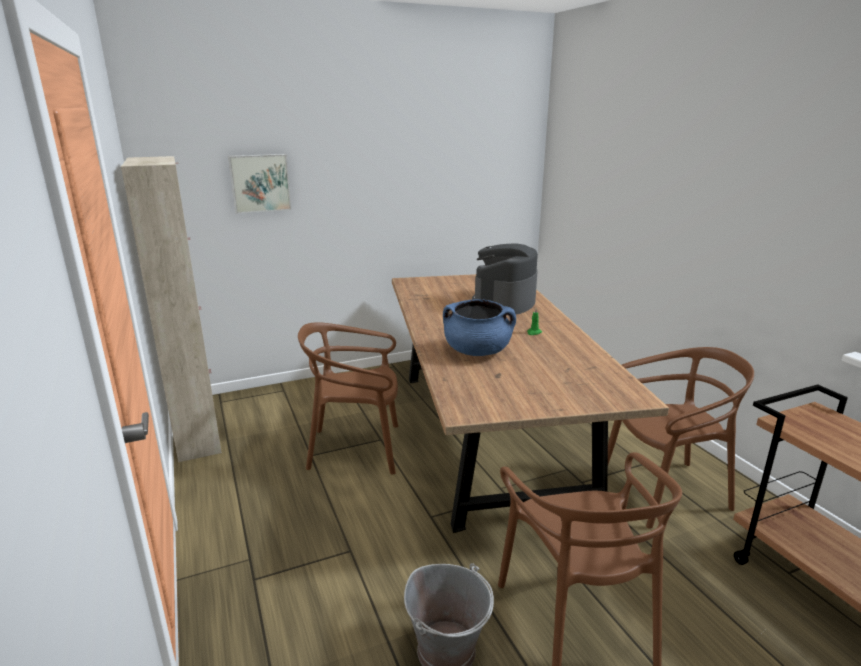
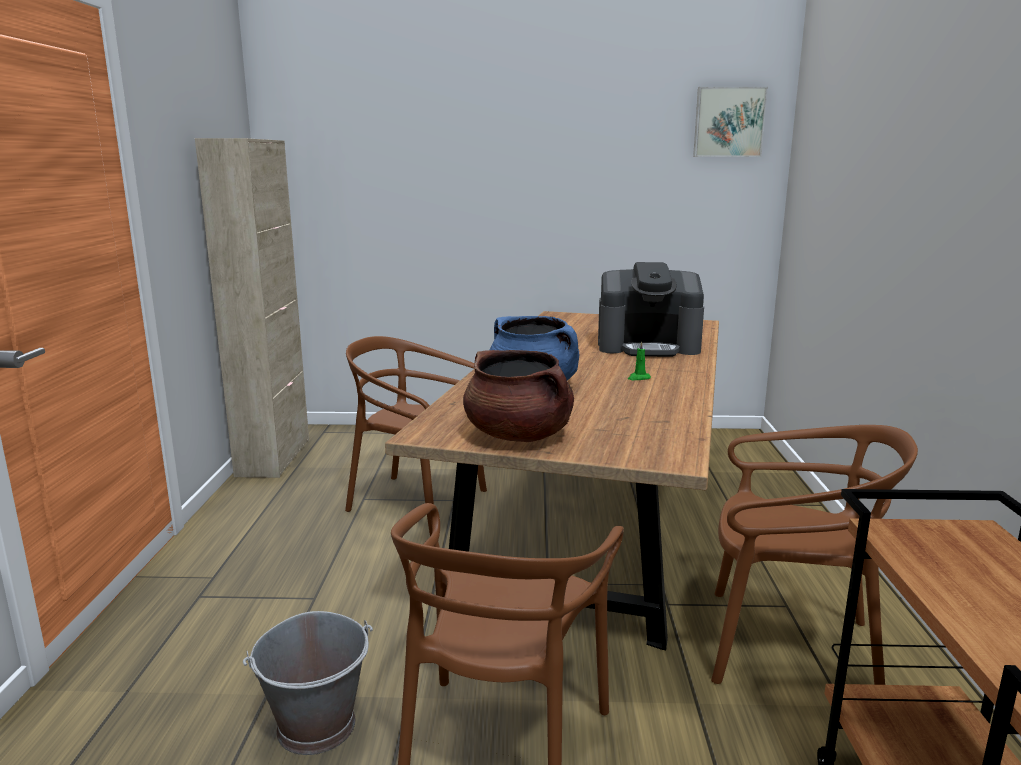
camera: 25 degrees right, 5 degrees down
(260, 183) = (390, 180): picture -> picture (728, 122)
(504, 302) = (648, 346): coffee machine -> coffee machine turned 135 degrees counterclockwise
(525, 399) = (519, 435): none -> brown cooking pot

